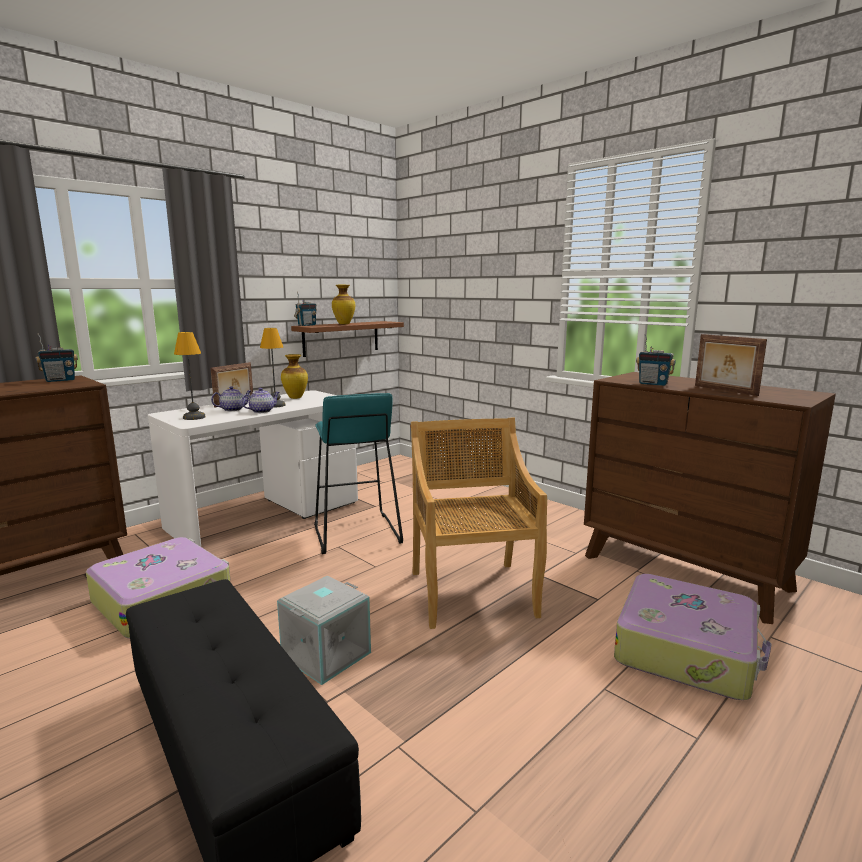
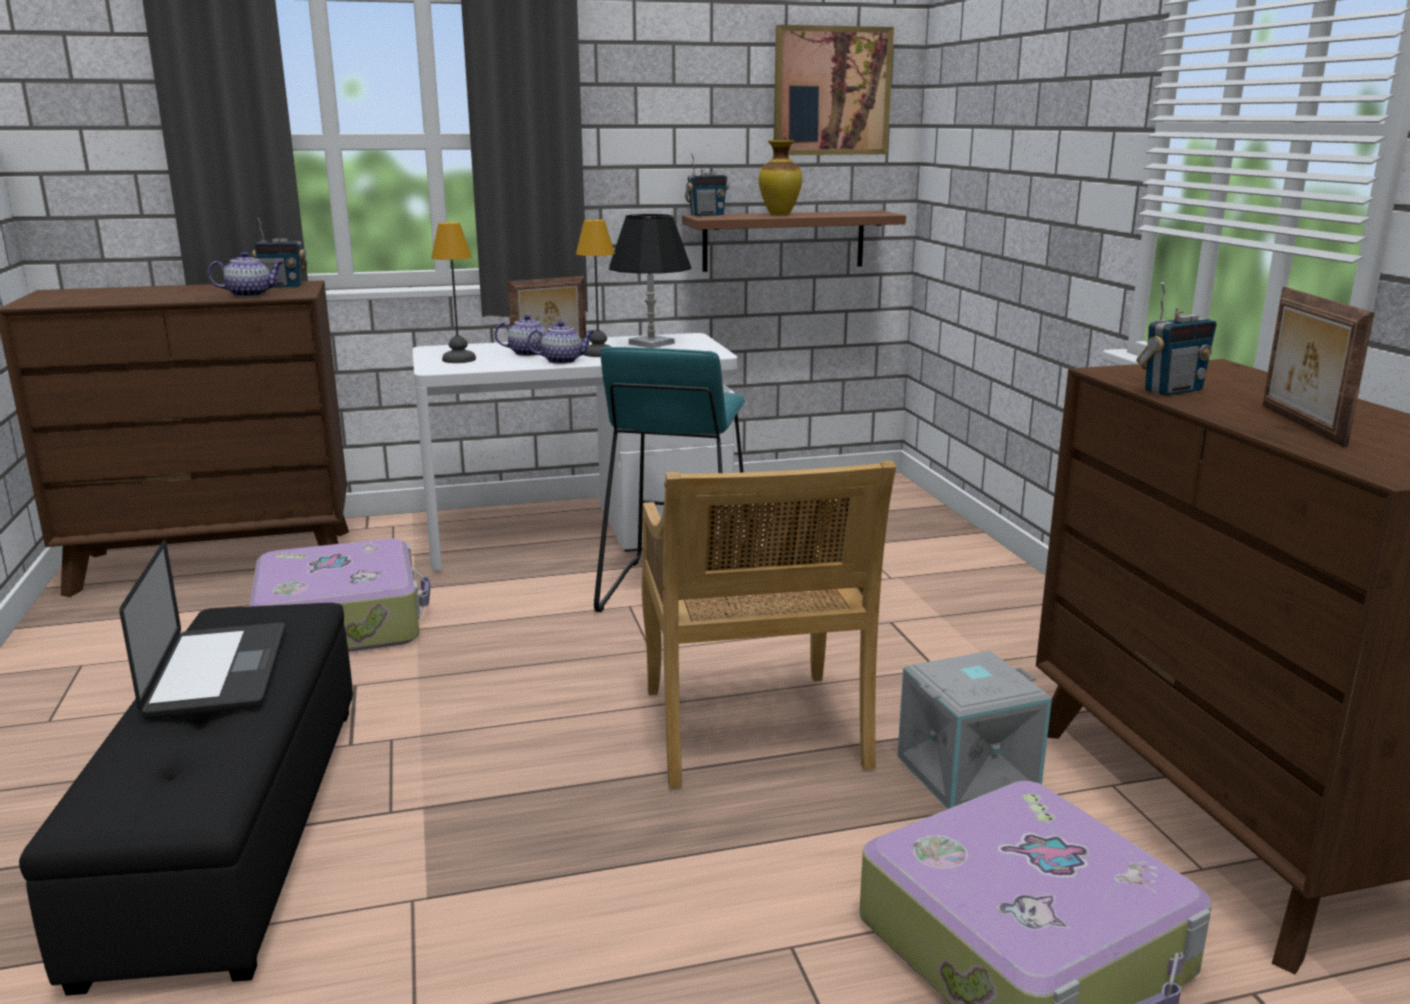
camera: 30 degrees right, 5 degrees up
(48, 386) = (250, 294): none -> teapot
(207, 642) = (218, 672): none -> laptop
(296, 398) = (651, 344): vase -> black table lamp
(325, 654) = (452, 752): grey storage box -> grey storage box (966, 771)
(358, 260) = (831, 91): none -> picture
(472, 592) = (754, 731): beige chair -> beige chair turned 150 degrees clockwise
(653, 384) = (1172, 391): radio -> radio turned 90 degrees counterclockwise

